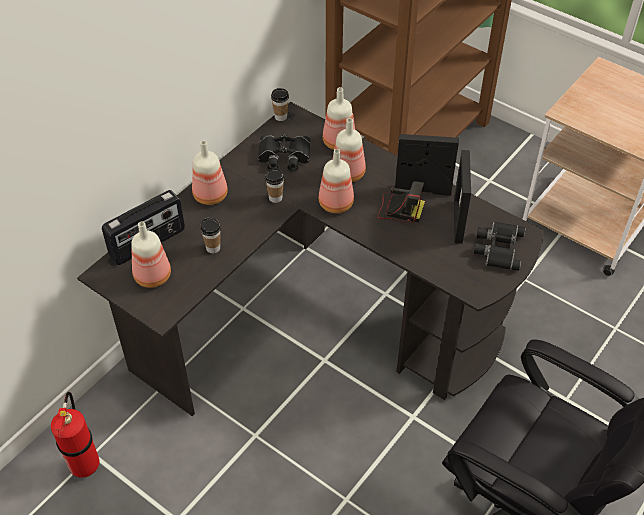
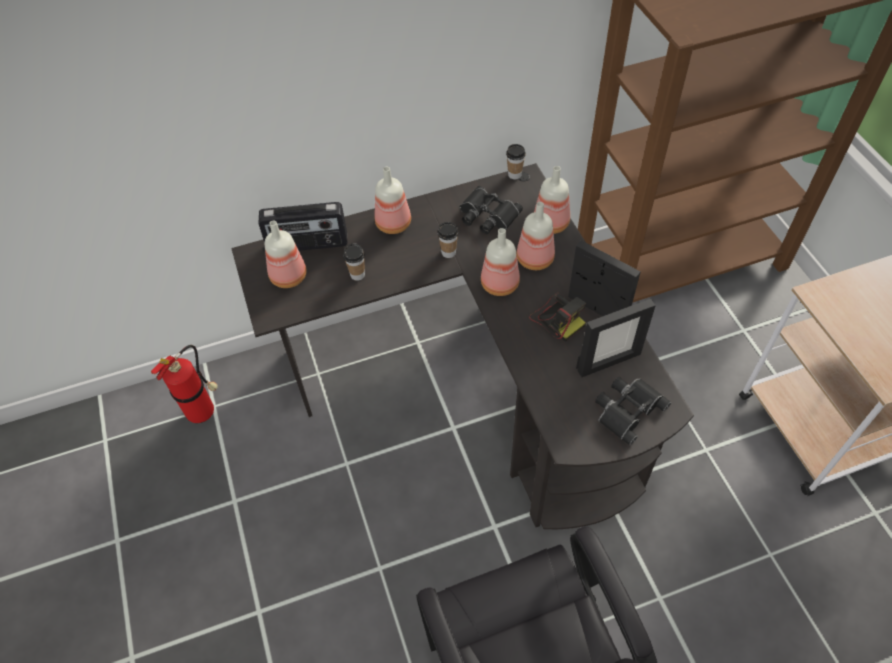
camera: 35 degrees right, 5 degrees up
(459, 222) = (608, 361): picture frame -> picture frame turned 150 degrees counterclockwise

